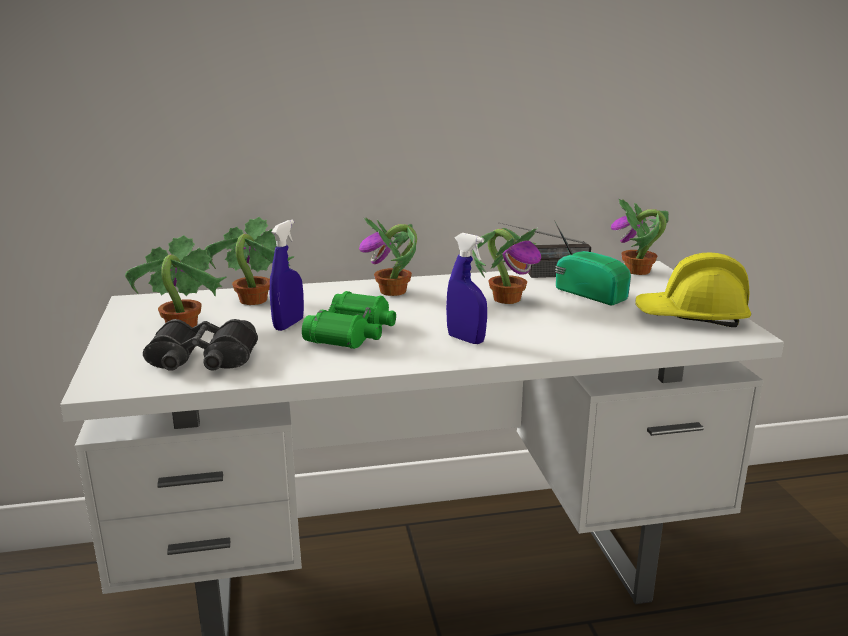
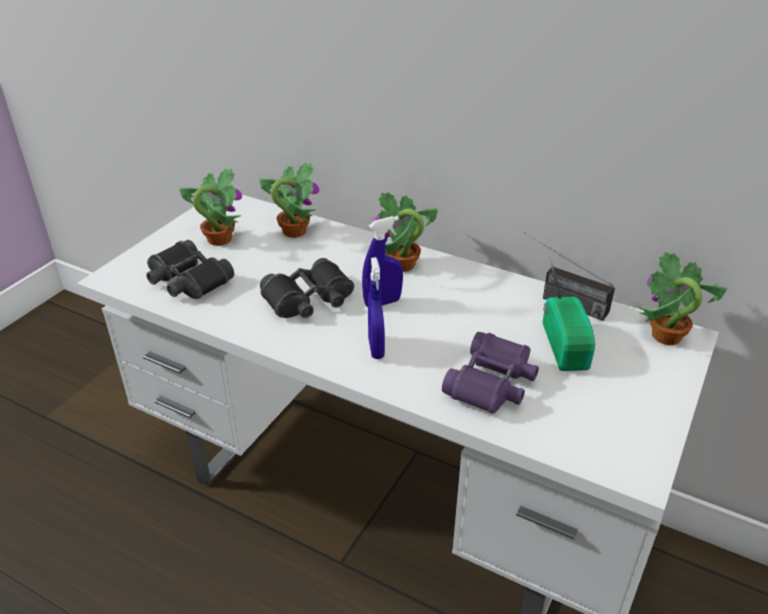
camera: 40 degrees right, 15 degrees up
(288, 324) = (281, 269): blue spray bottle -> blue spray bottle (382, 302)
(353, 333) = (309, 300): green binoculars -> black binoculars
(507, 299) = (480, 316): potted plant -> none
(583, 326) = (492, 383): none -> purple binoculars
(691, 317) = (617, 425): yellow hard hat -> none

